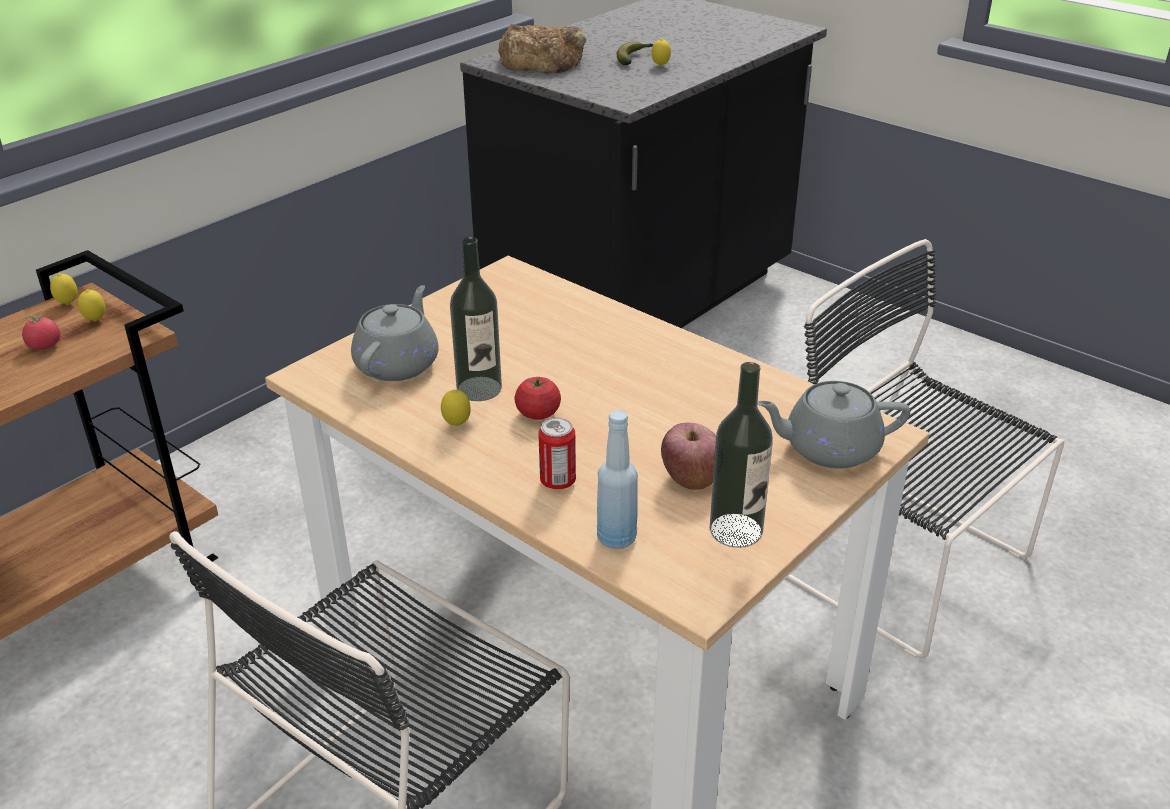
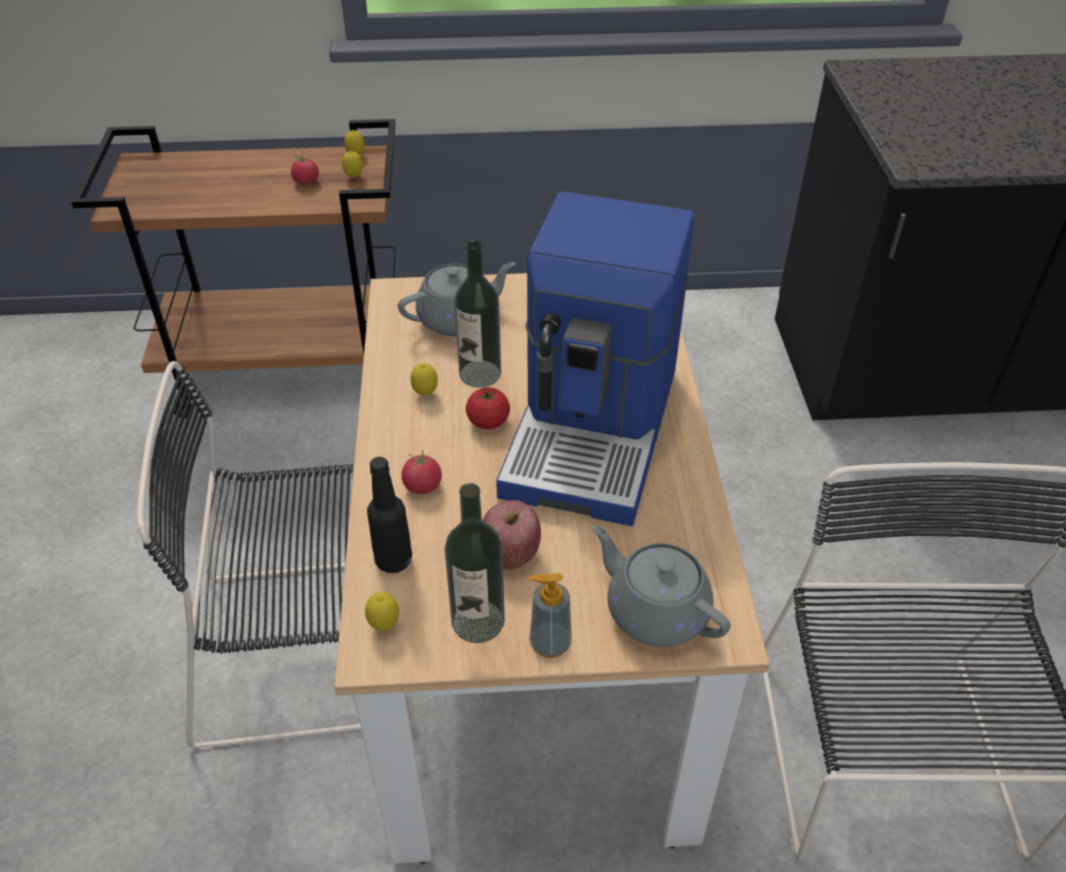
camera: 45 degrees right, 10 degrees up
(542, 60) = (902, 86): bread -> none
(558, 481) = (422, 486): can -> tomato
(616, 538) = (393, 560): blue bottle -> black bottle
(623, 374) = (595, 429): none -> coffee machine
(633, 58) = (998, 118): banana -> none
(660, 66) = (1012, 138): lemon -> lemon (384, 625)
(800, 509) = (550, 643): none -> soap dispenser

